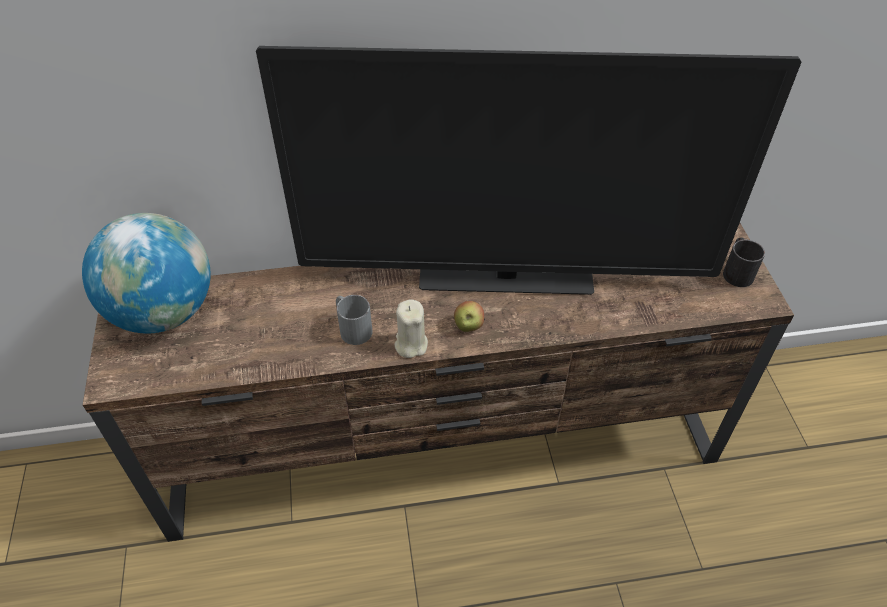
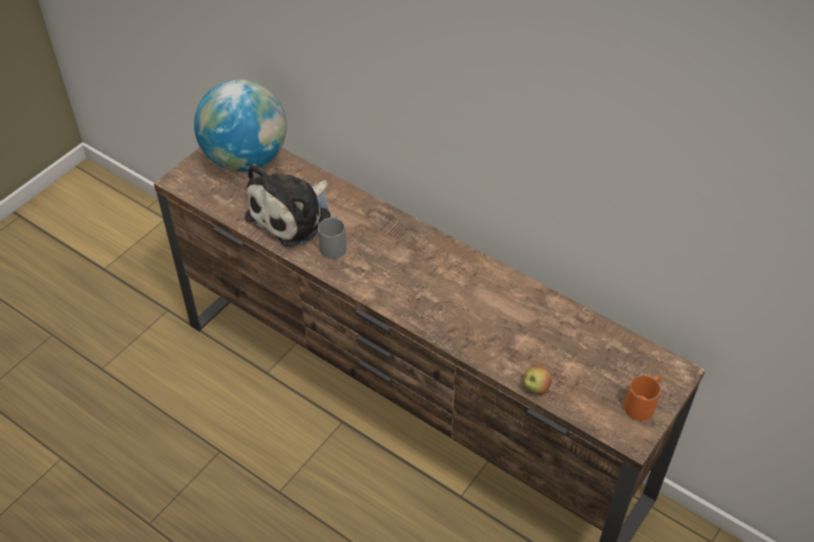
camera: 45 degrees right, 0 degrees up
(279, 330) = (293, 215): none -> plush toy
(410, 344) = (354, 280): beige candle -> none
(468, 326) = (402, 296): apple -> apple (535, 388)
(506, 280) = (464, 286): television -> none
(736, 271) = (643, 404): black mug -> orange mug

